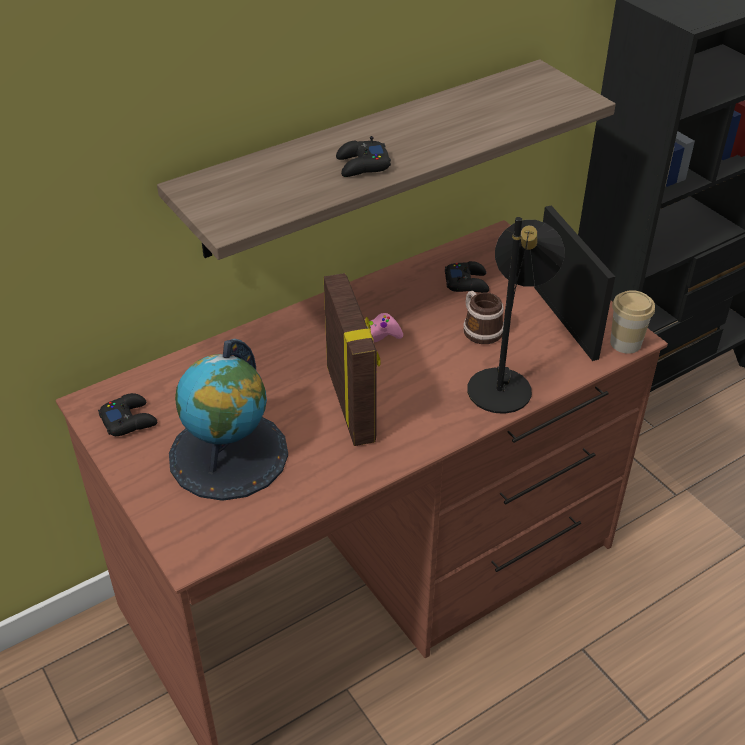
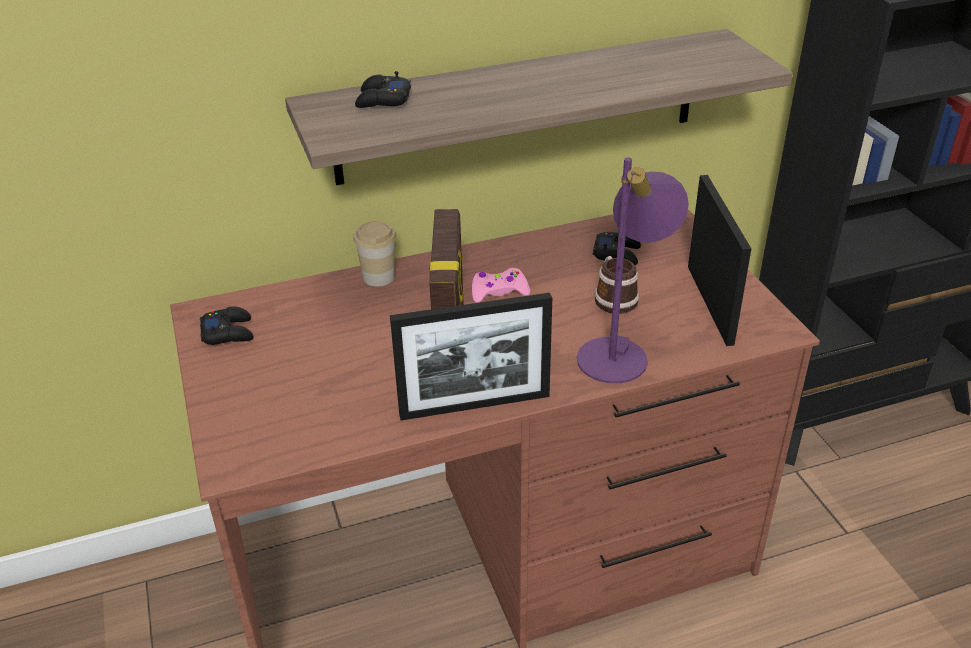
camera: 15 degrees right, 5 degrees down
(229, 455) = (309, 378): globe -> none
(362, 165) = (493, 101): black game controller -> black game controller (382, 100)
(394, 455) = (475, 405): none -> picture frame
(505, 383) = (621, 353): black table lamp -> purple table lamp
(625, 343) = (770, 333): cup -> cup (378, 277)

